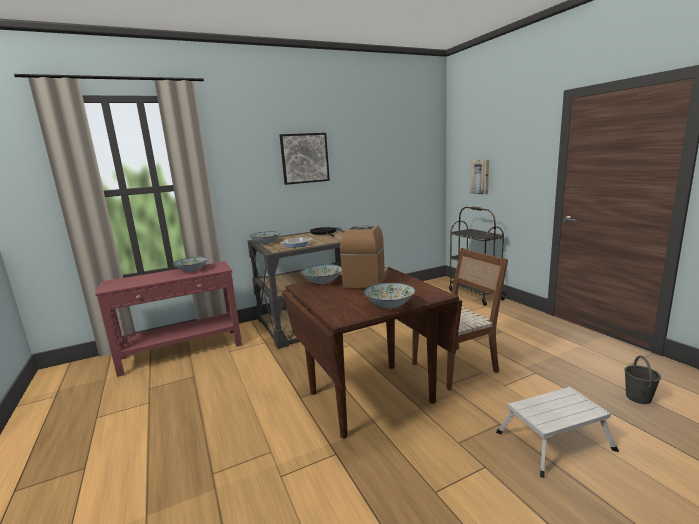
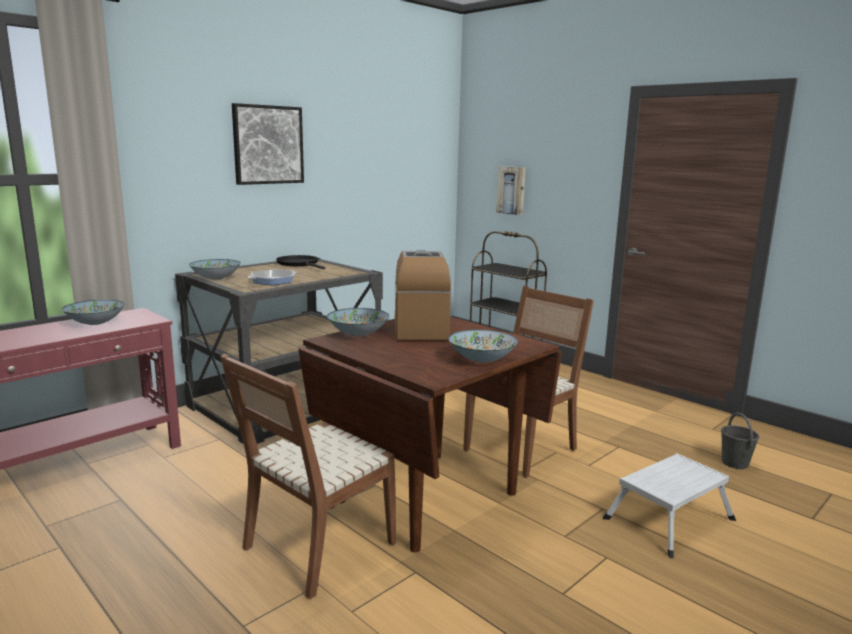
camera: 20 degrees left, 0 degrees up
(280, 426) = (314, 550): none -> chair

